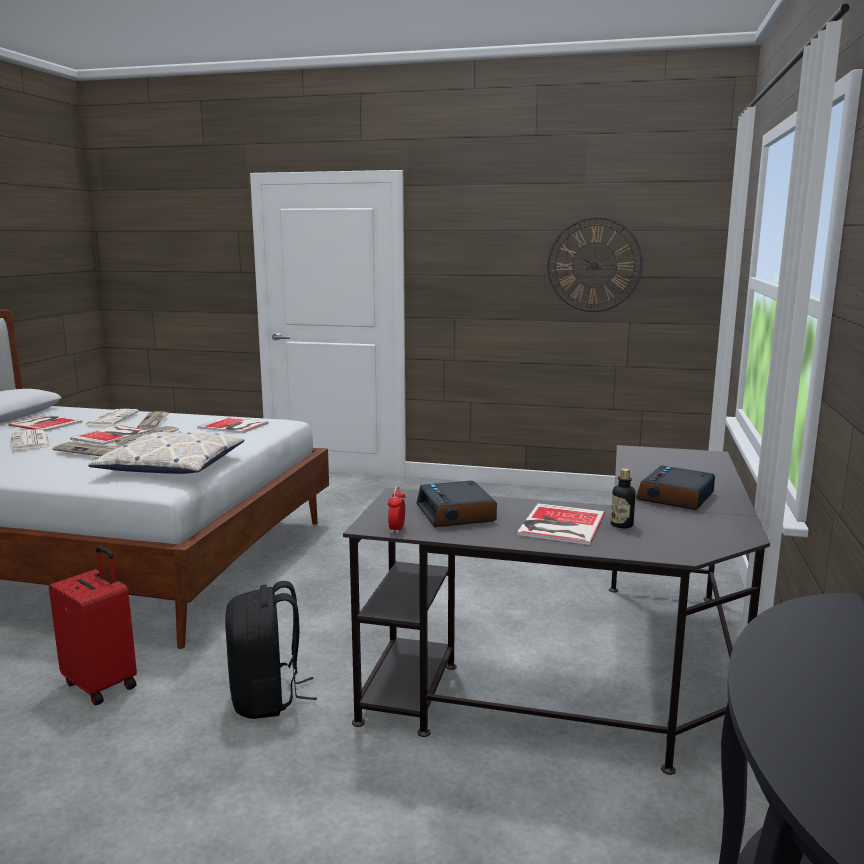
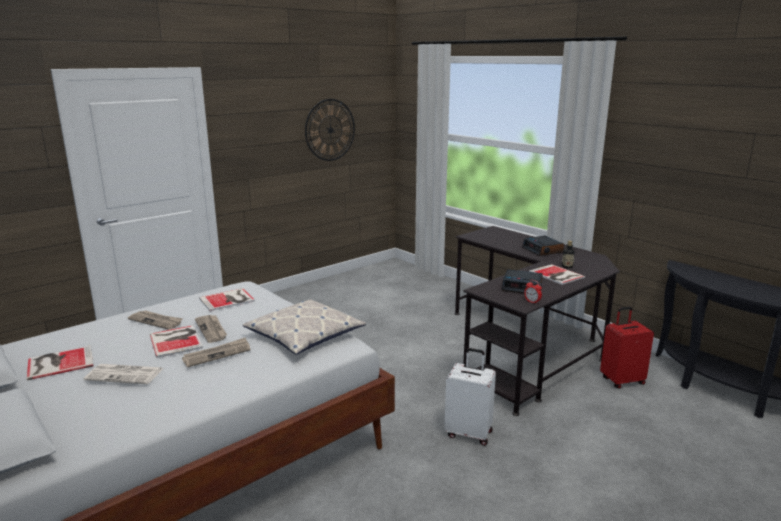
camera: 55 degrees left, 5 degrees up
(102, 684) = (395, 488): red suitcase -> red suitcase (621, 380)
(112, 418) = (107, 334): newspaper -> none
(267, 698) = (469, 433): black backpack -> white suitcase

